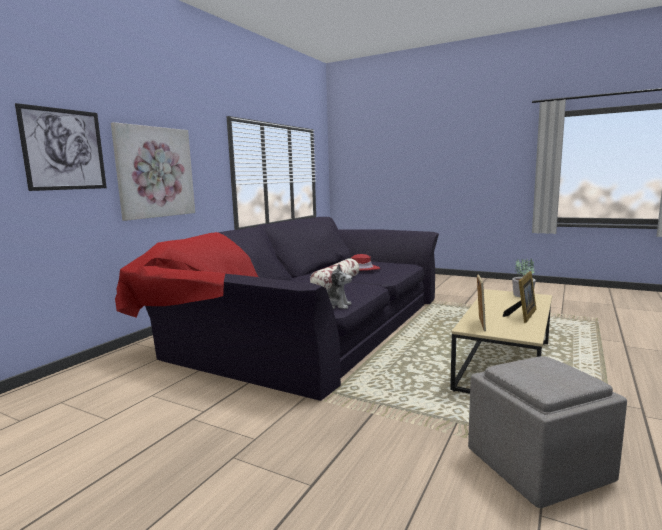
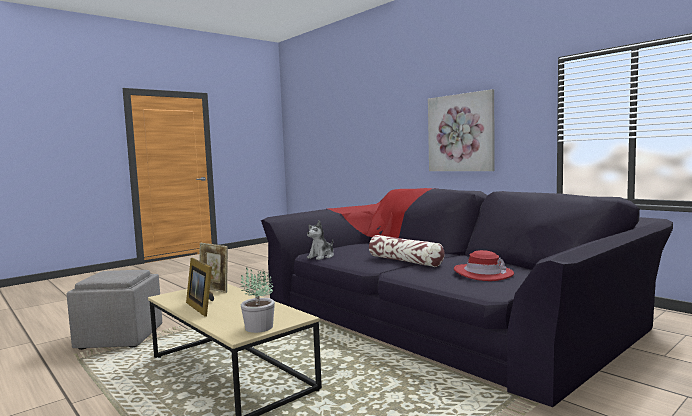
camera: 110 degrees right, 5 degrees down
(64, 149) = (403, 122): picture -> none

